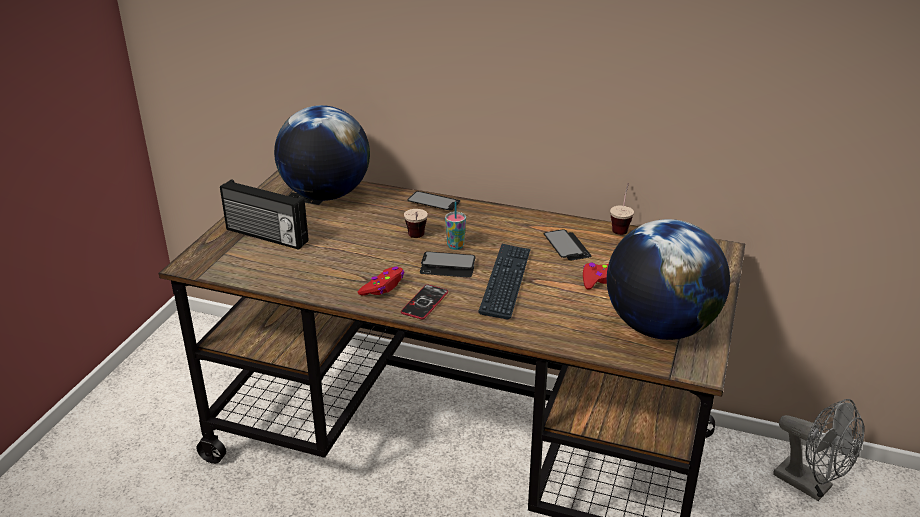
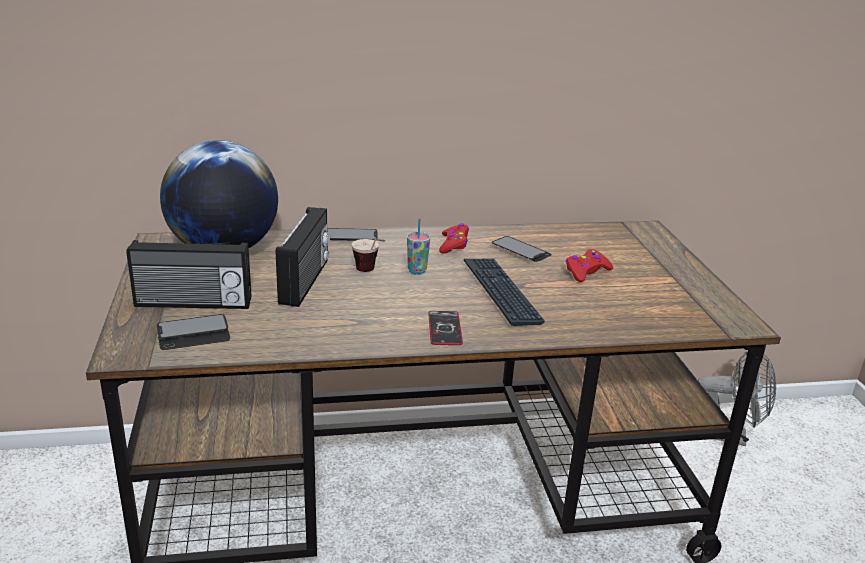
camera: 30 degrees left, 5 degrees down
(361, 236) = (306, 281): none -> radio
(383, 287) = (384, 324): red game controller -> red game controller (454, 244)
(447, 266) = (430, 290): phone -> phone (193, 334)
(621, 226) = (548, 225): cup -> none
(660, 328) = (675, 299): globe -> none

